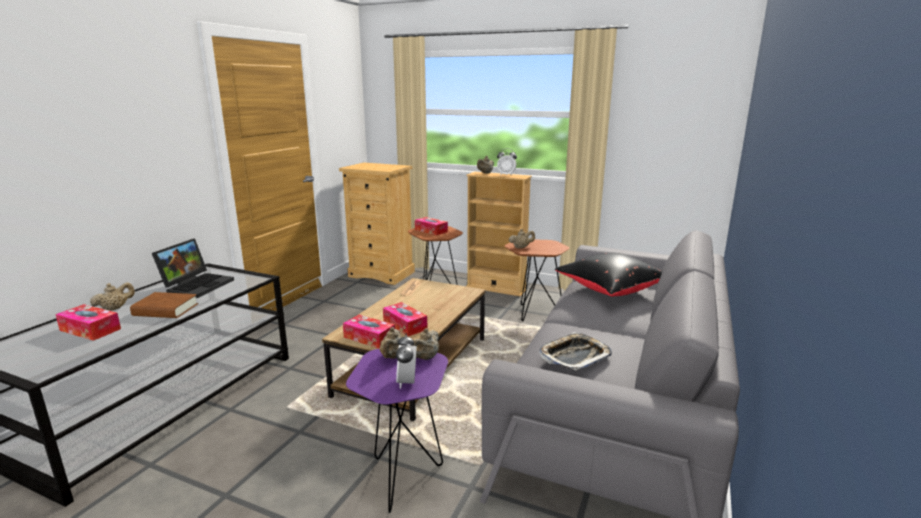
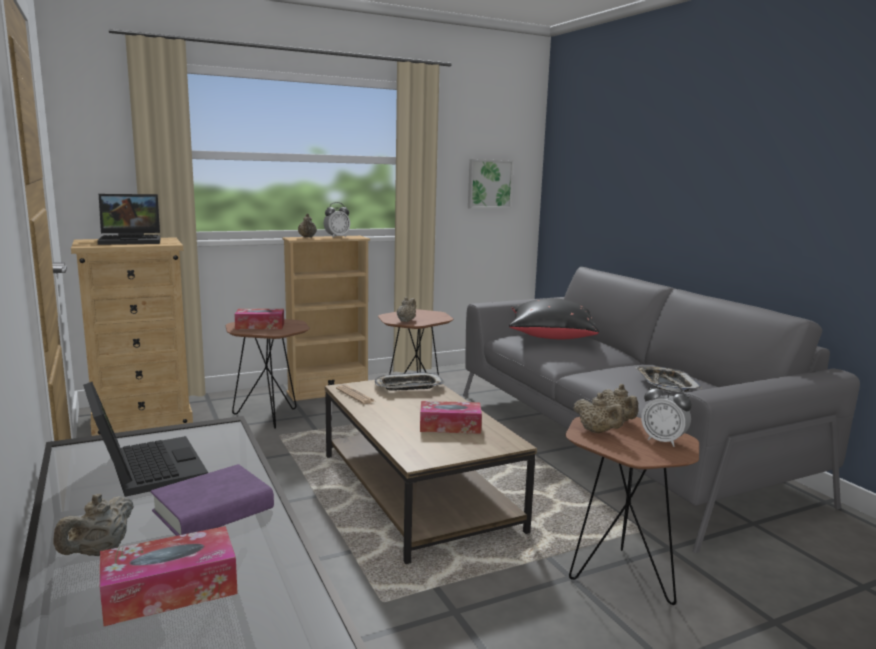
camera: 50 degrees left, 5 degrees down
(115, 308) = (99, 552): beige teapot -> beige teapot turned 150 degrees counterclockwise
(165, 310) = (213, 510): brown book -> purple book
(369, 338) = (452, 450): tissue box -> none
(381, 166) = (132, 241): none -> laptop
(403, 475) = (617, 574): purple side table -> brown side table
(449, 294) = (408, 387): none -> tray
(674, 137) = (489, 184): none -> picture

